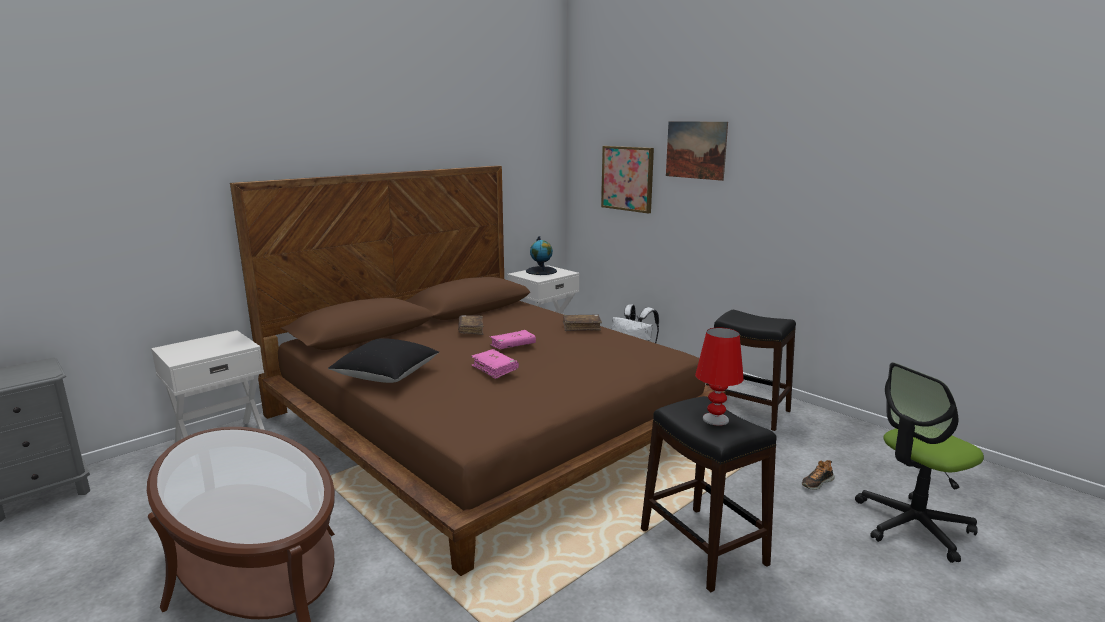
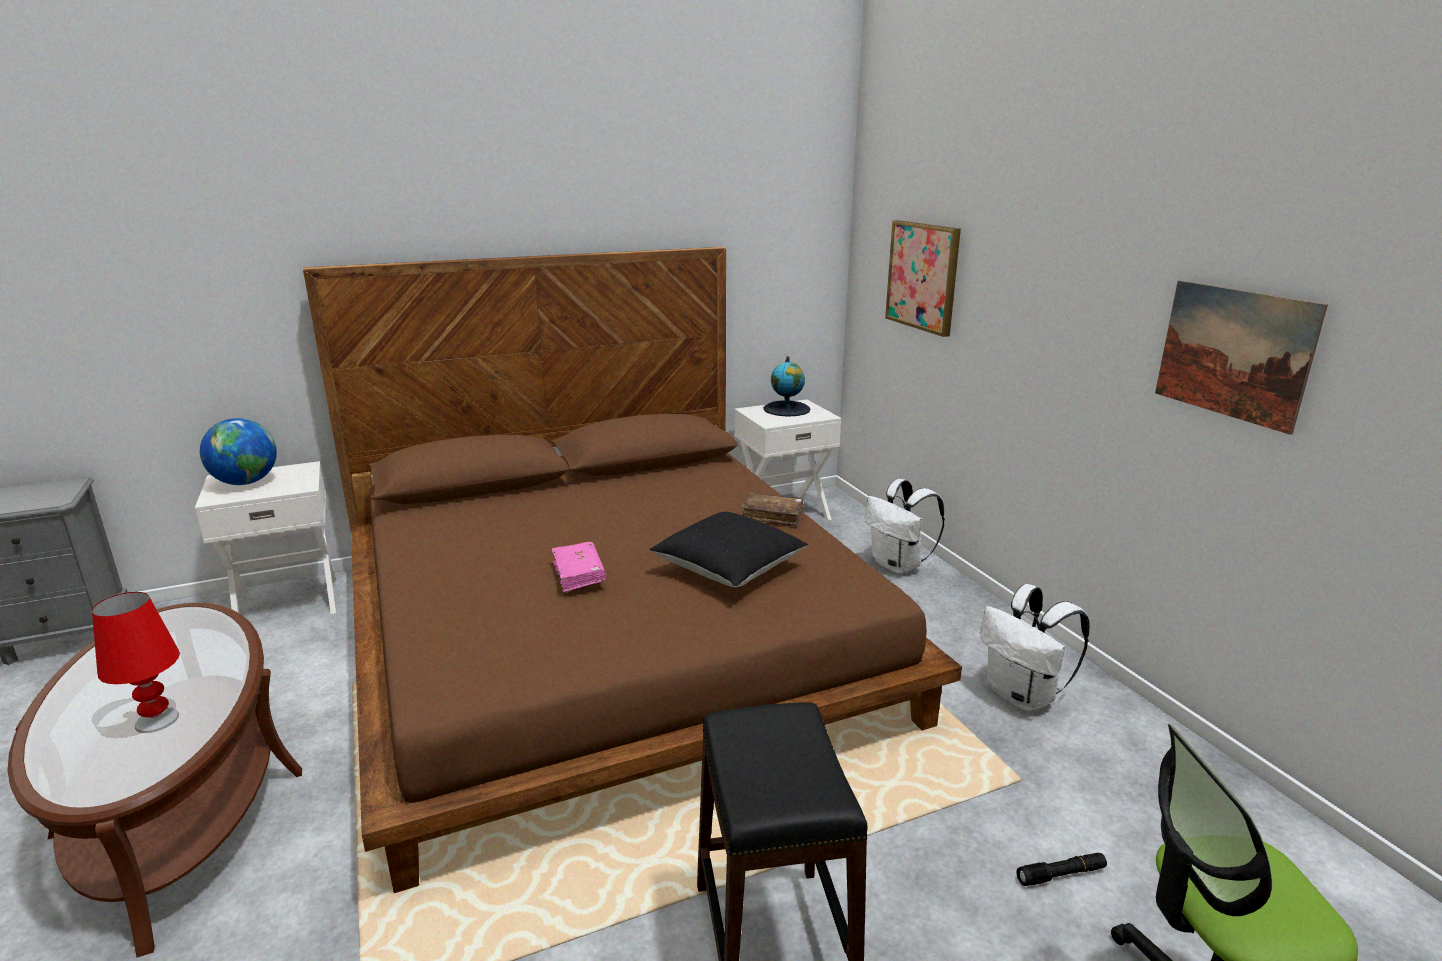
camera: 20 degrees right, 5 degrees up
(192, 348) = (246, 482): none -> globe
(386, 376) = (436, 560): black pillow -> black pillow (729, 569)
(471, 330) = (614, 497): brown book -> none
(513, 346) = (642, 535): pink book -> none
(695, 150) = (1018, 237): picture -> picture (1233, 353)
(715, 419) = (781, 760): red table lamp -> red table lamp (157, 720)
(746, 411) = (1023, 696): black stool -> white backpack
(817, 482) = (1061, 875): shoe -> black flashlight

